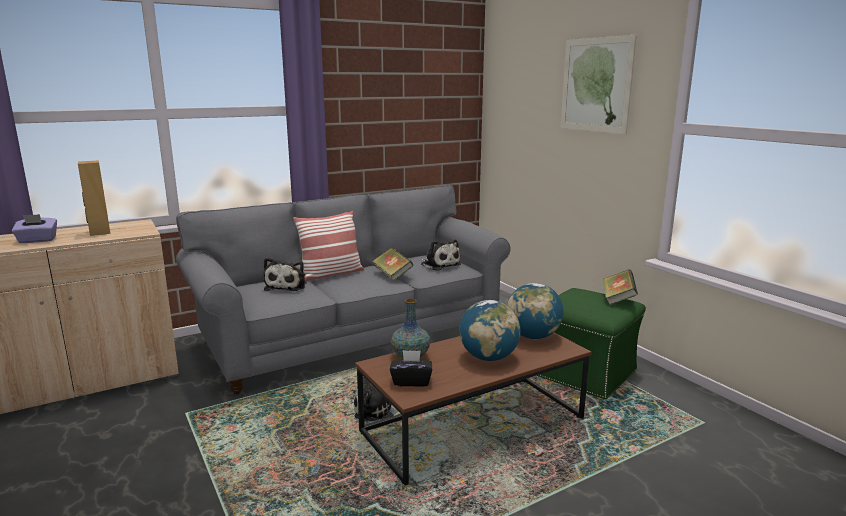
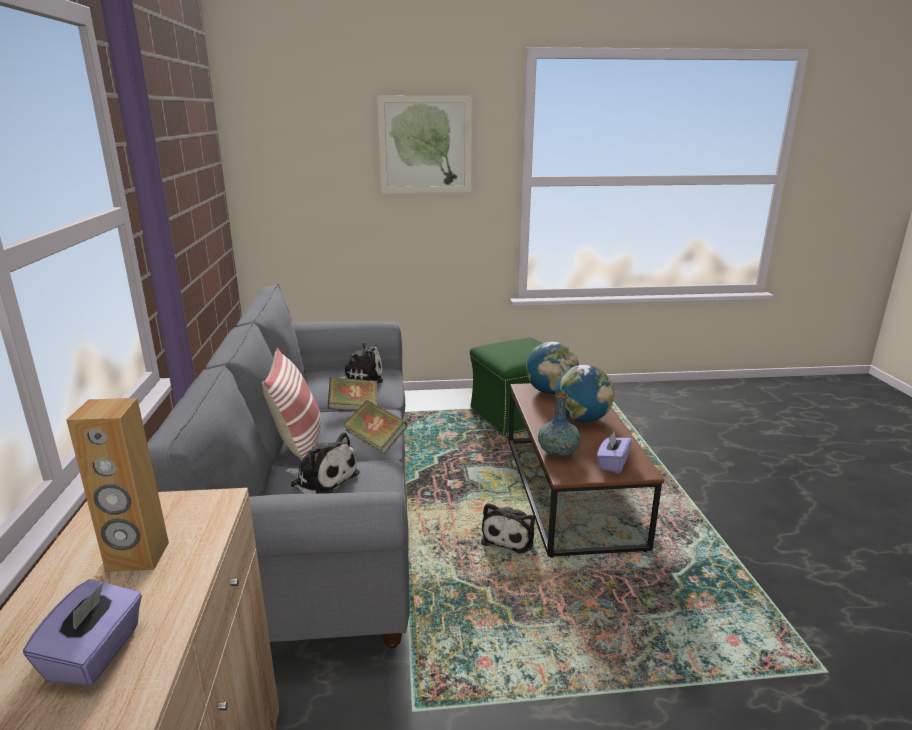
camera: 65 degrees left, 5 degrees up
(411, 381) = (612, 464): black tissue box -> purple tissue box
(618, 299) = (523, 340): book -> book (376, 442)

